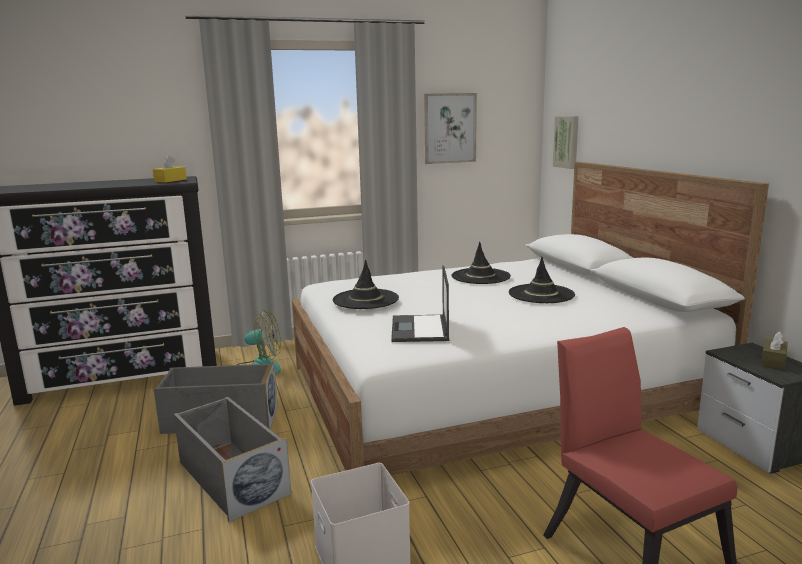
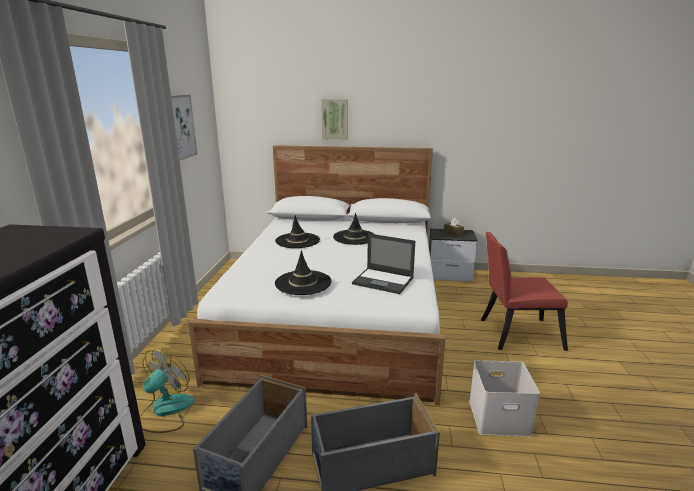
camera: 65 degrees left, 5 degrees up
(170, 180) = (35, 236): yellow tissue box -> none
(567, 142) = (252, 131): picture -> picture (335, 119)

